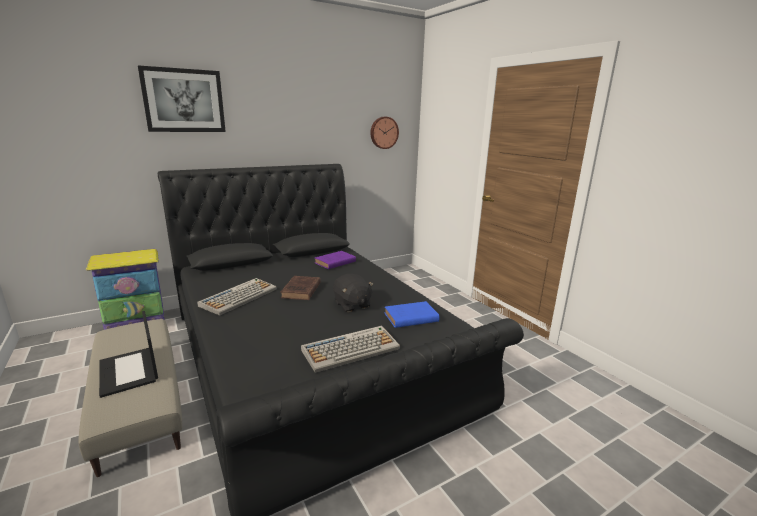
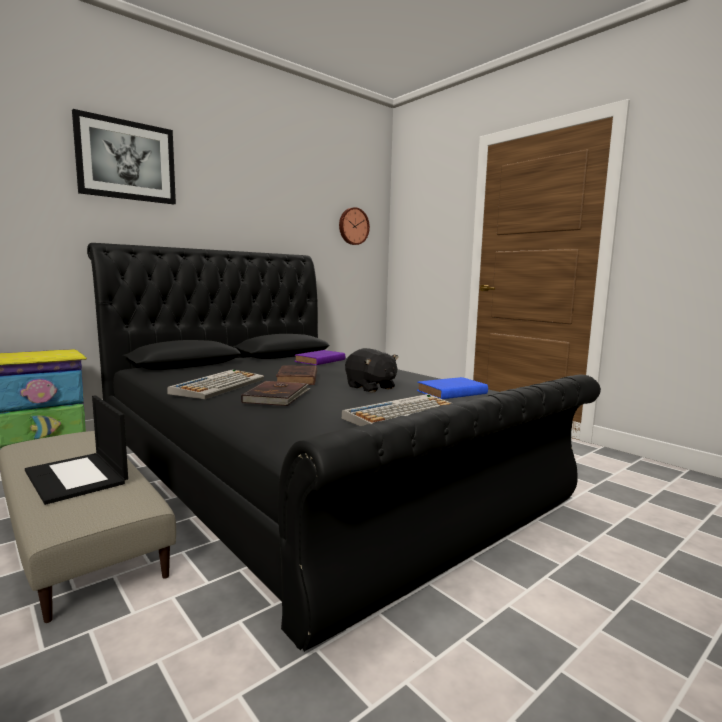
camera: 10 degrees left, 10 degrees down
(271, 316) = (277, 396): none -> brown book

